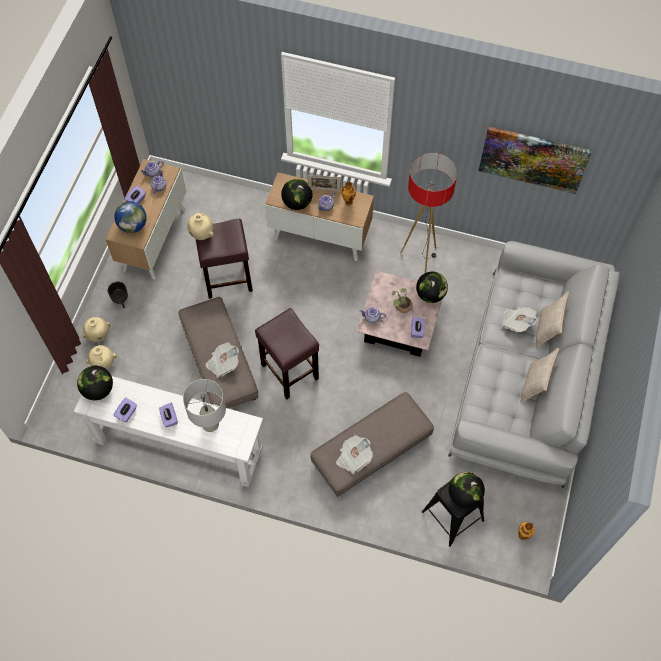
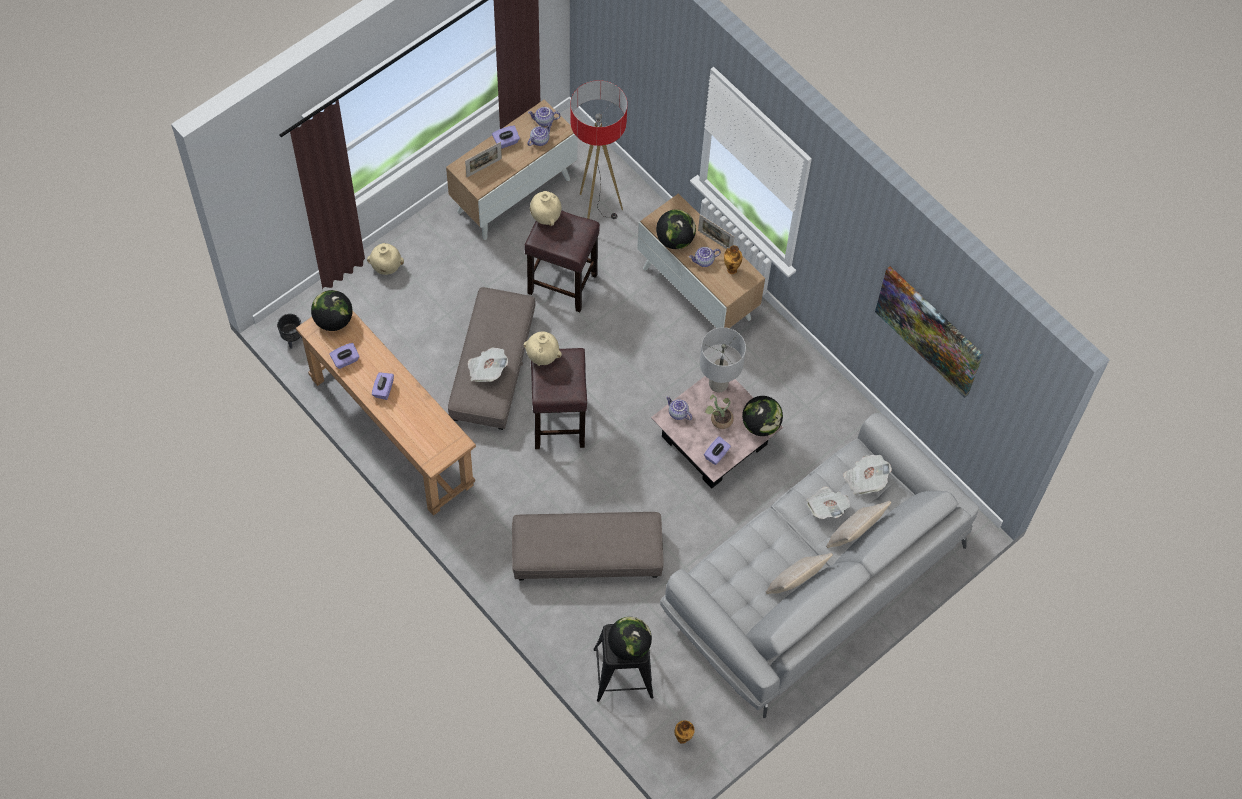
camera: 30 degrees right, 0 degrees up
(104, 363) = (372, 300): beige vase -> beige vase (543, 357)
(121, 301) = (433, 244): black planter -> black planter (292, 339)
(133, 225) = (484, 168): globe -> picture frame
(179, 446) = (392, 431): white console table -> brown console table
(210, 424) = (419, 419): grey table lamp -> grey table lamp (718, 384)
(353, 458) = (553, 546): newspaper -> newspaper (865, 479)
(420, 259) = (791, 382): floor lamp -> floor lamp (596, 212)

